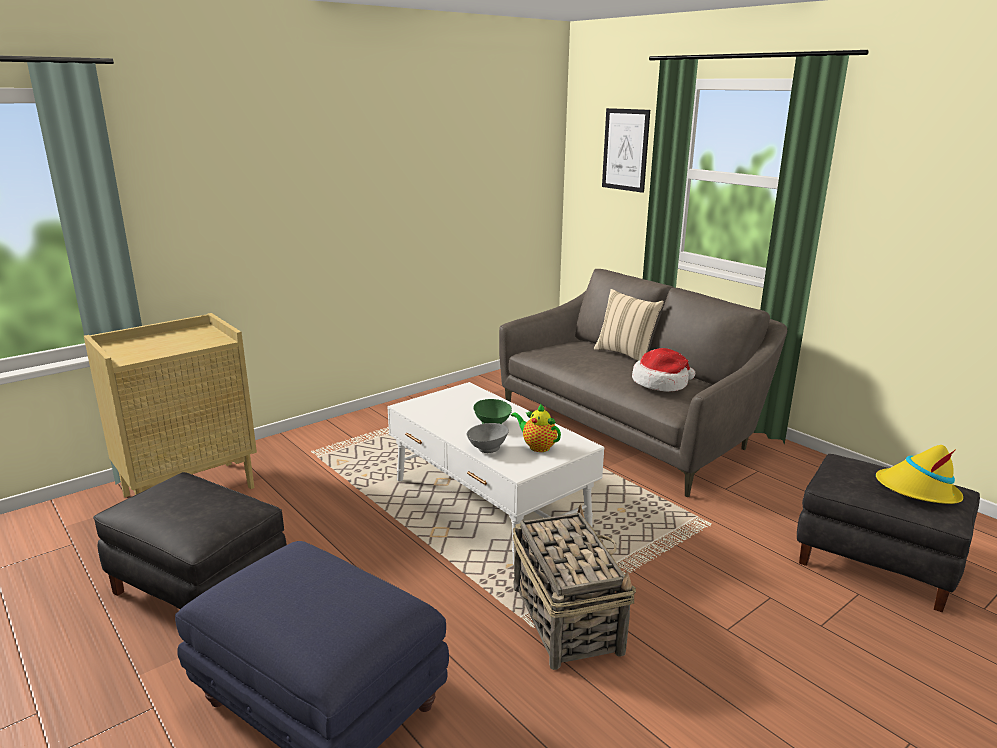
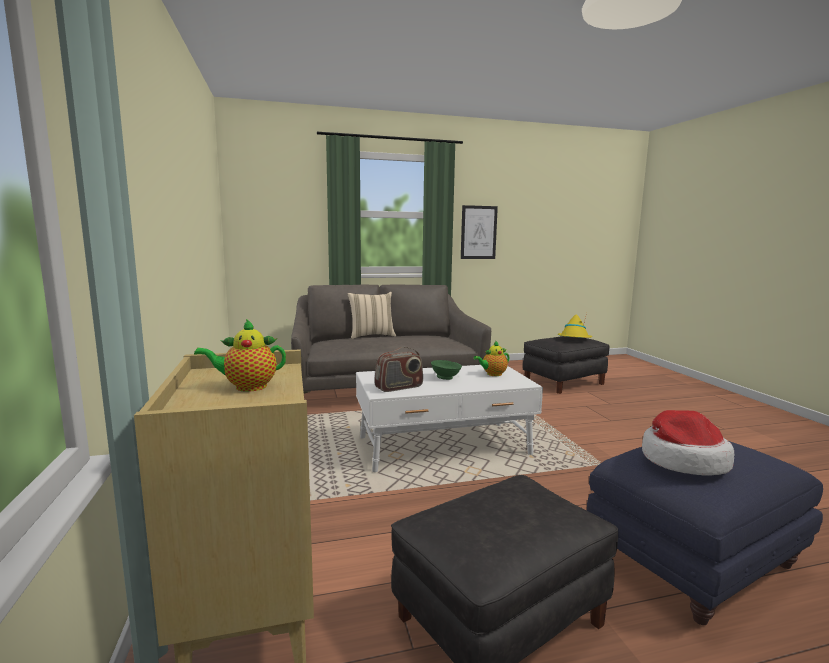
camera: 65 degrees left, 10 degrees down
(169, 343) = (247, 387): none -> teapot
(433, 409) = (399, 387): none -> radio
(487, 448) = (485, 385): grey bowl -> none
(566, 618) = (594, 453): basket -> none
(625, 150) = (290, 199): picture -> picture (478, 232)
(661, 383) = (431, 338): hat -> hat (682, 460)

